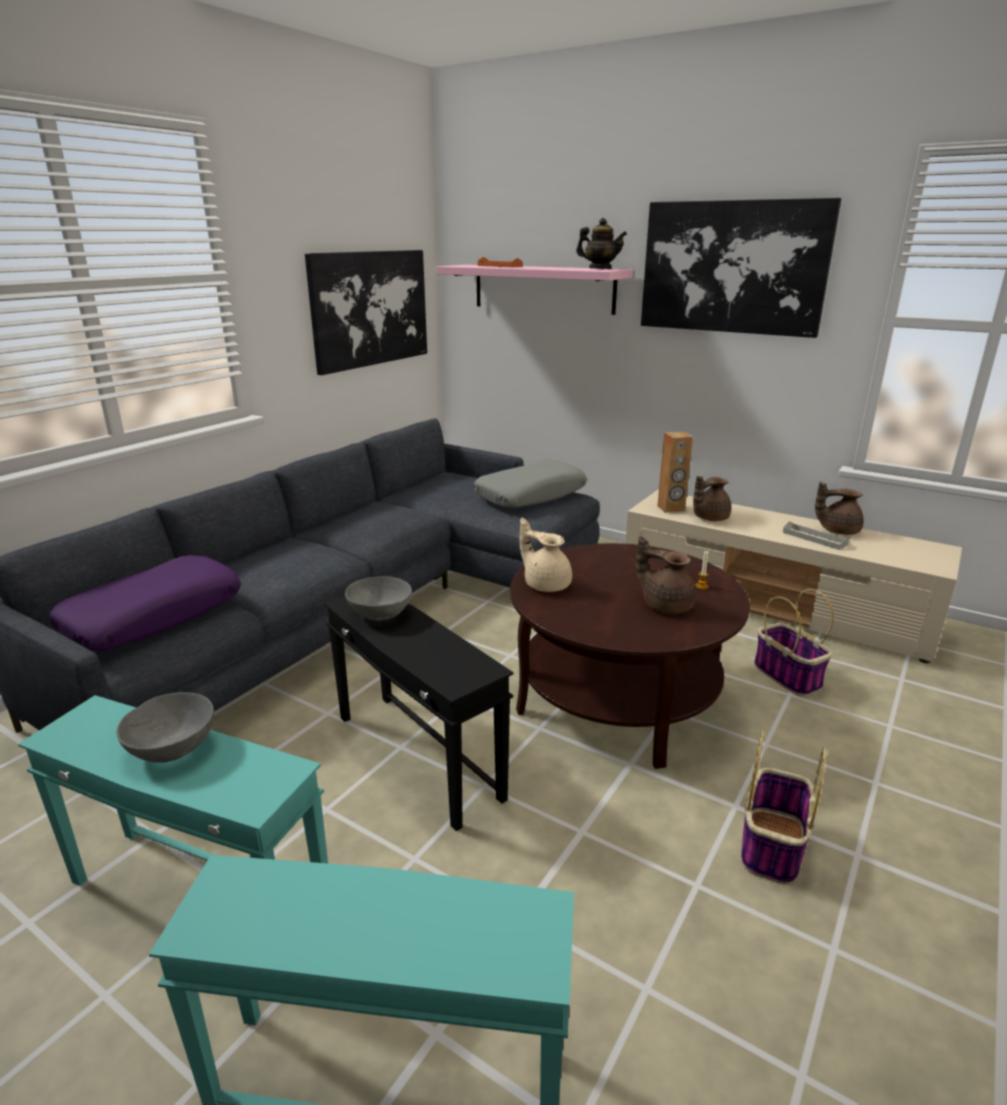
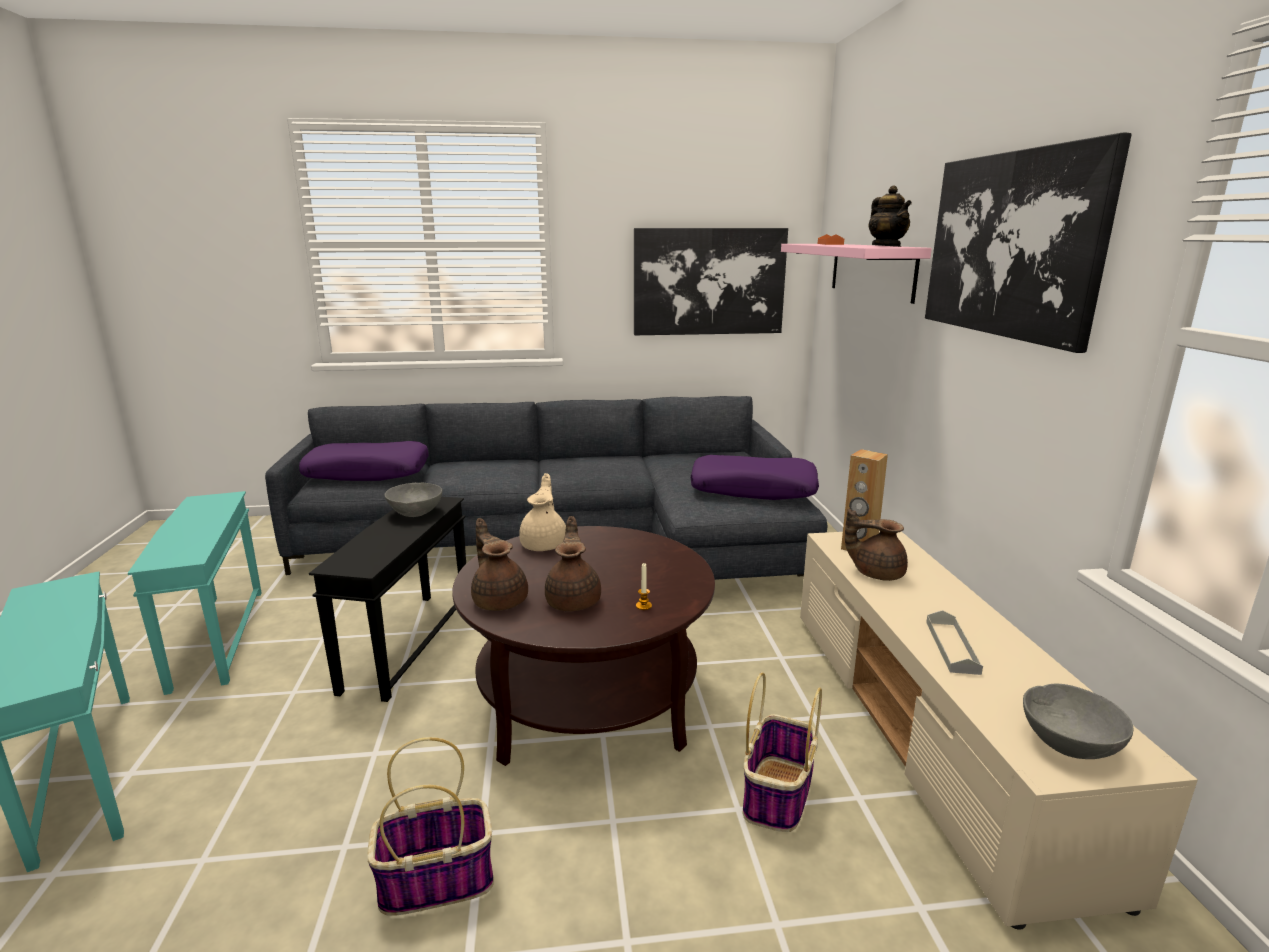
camera: 50 degrees right, 5 degrees down
(172, 748) = (199, 525): grey bowl -> grey bowl (1068, 744)
(530, 495) = (753, 489): grey pillow -> purple pillow
(837, 530) = (1016, 656): brown teapot -> brown teapot (499, 600)

